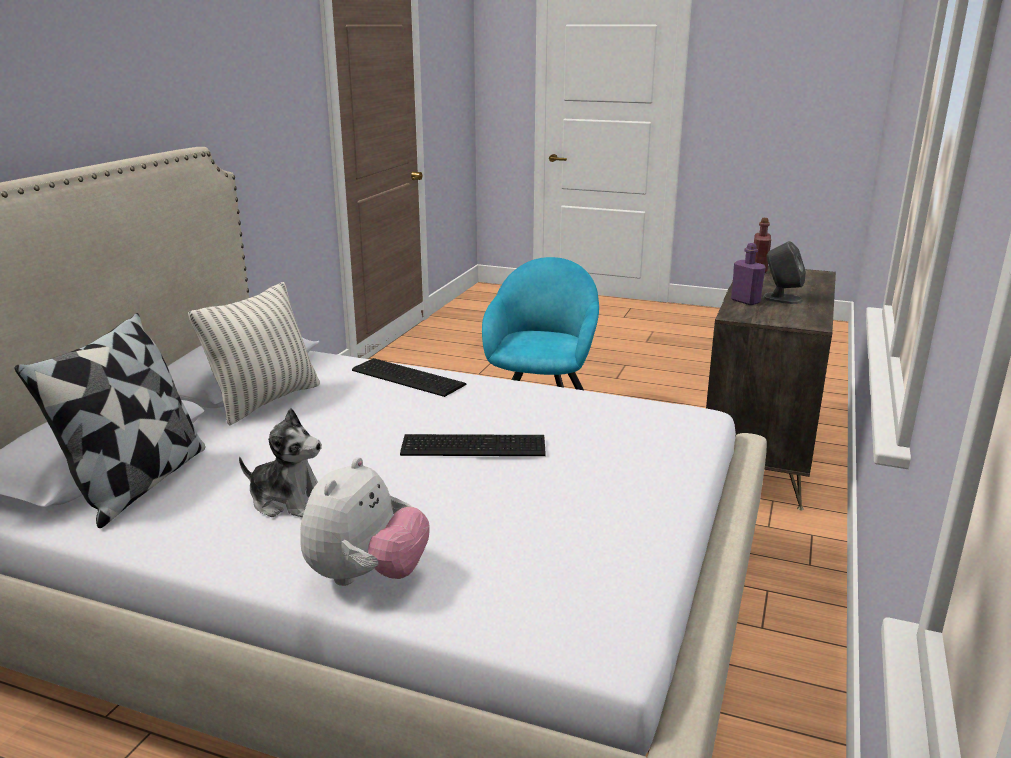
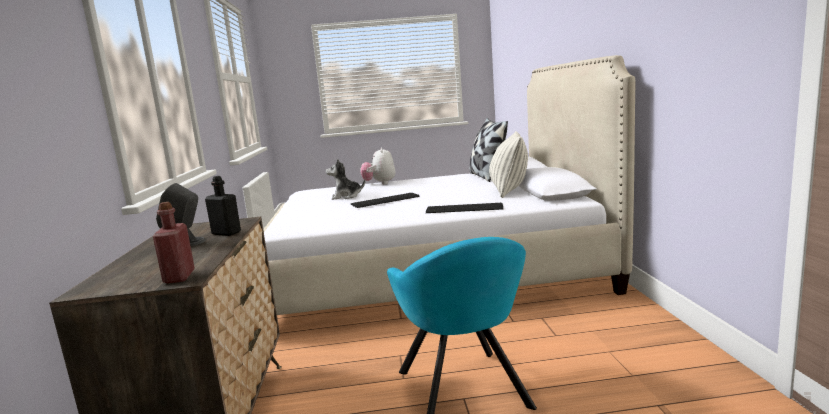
camera: 155 degrees right, 10 degrees down
(288, 501) = (429, 183): plush toy -> plush toy (346, 197)
(745, 301) = (226, 233): purple bottle -> black bottle

